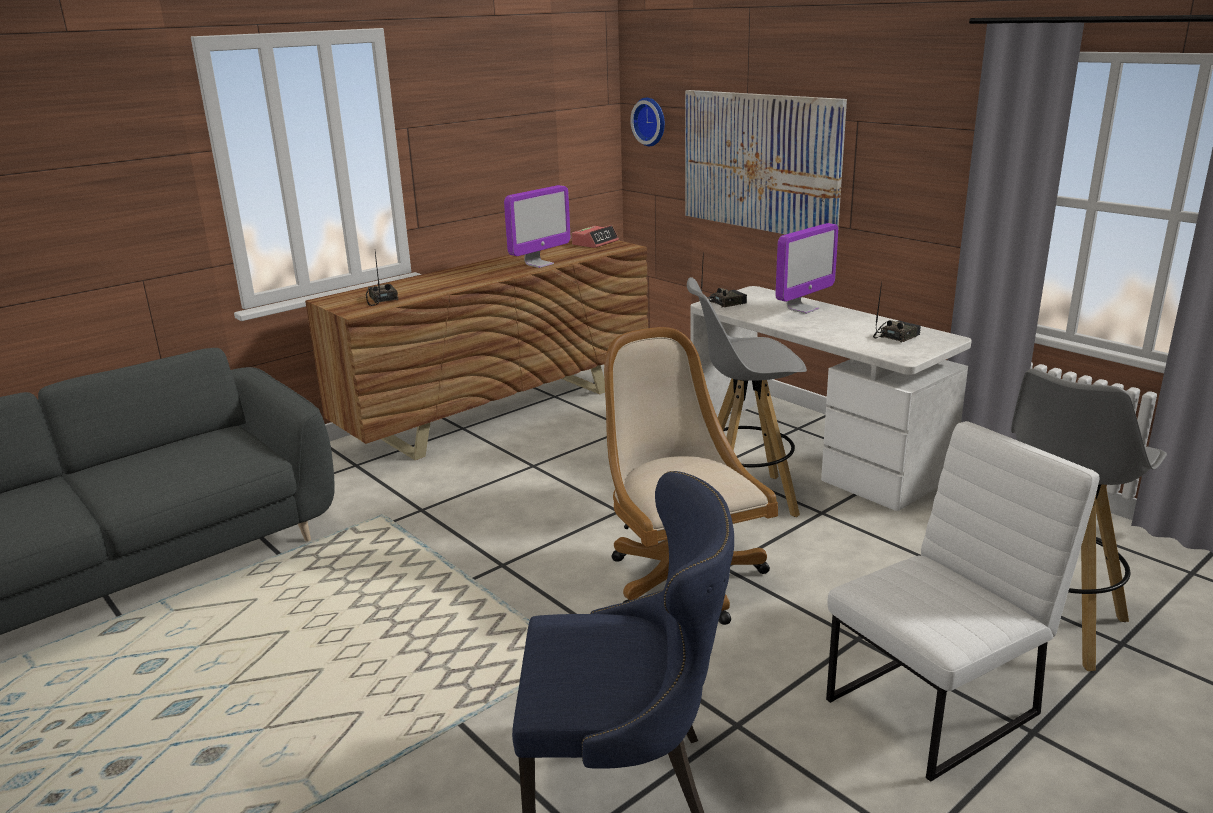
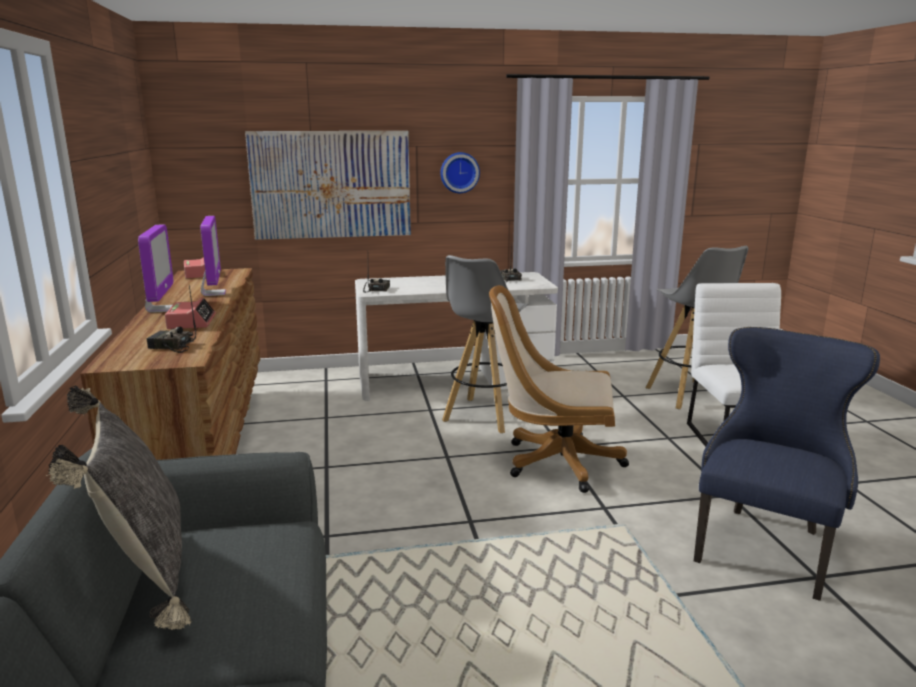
camera: 60 degrees left, 5 degrees down
(165, 443) = (140, 588): none -> pillow
(448, 284) = (191, 322): none -> alarm clock
(651, 121) = (198, 162): wall clock -> wall clock (459, 172)
(802, 309) = (426, 281): monitor -> monitor (160, 309)

